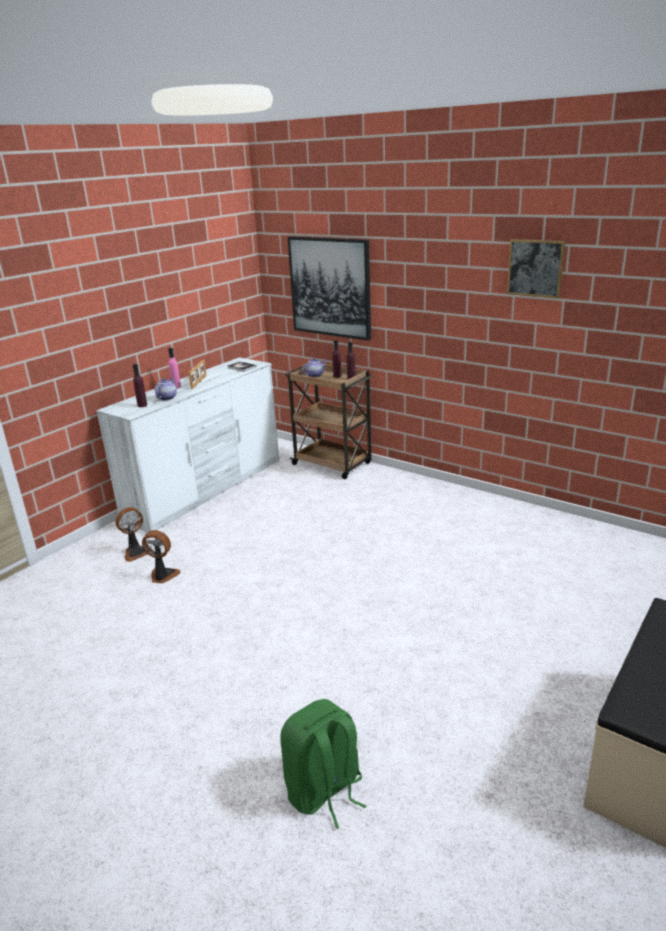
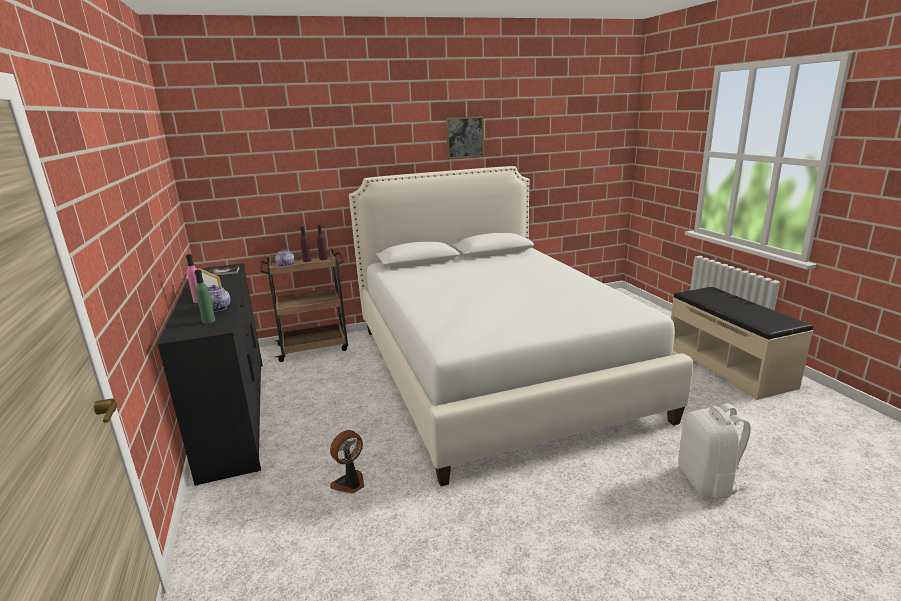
camera: 55 degrees left, 5 degrees down
(136, 552) = (279, 490): fan -> none
(142, 405) = (208, 321): purple bottle -> green bottle
(207, 489) = (236, 414): white dresser -> black dresser
(324, 791) = (708, 482): green backpack -> white backpack
(330, 287) = (277, 180): picture -> none
(407, 566) = (493, 368): none -> white bed

